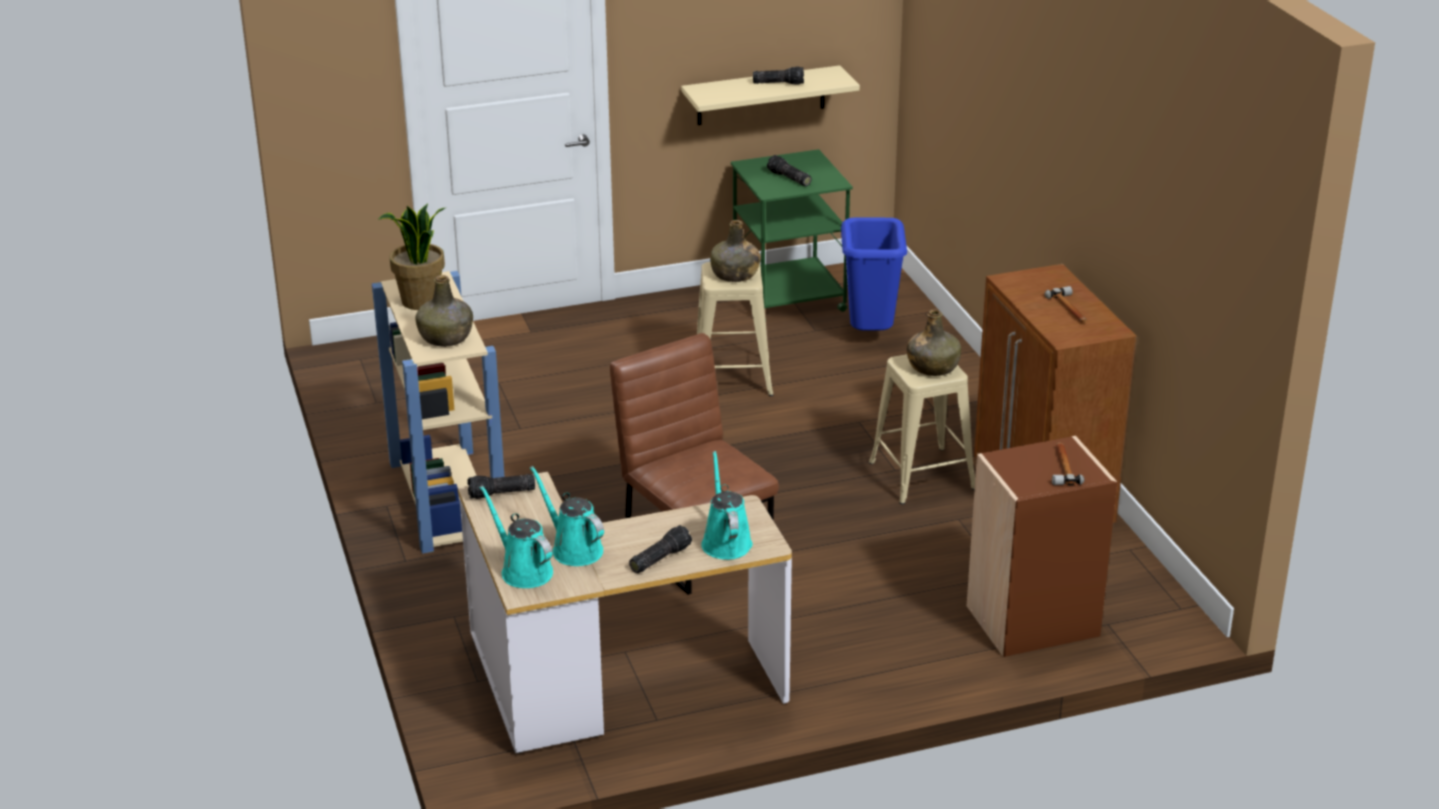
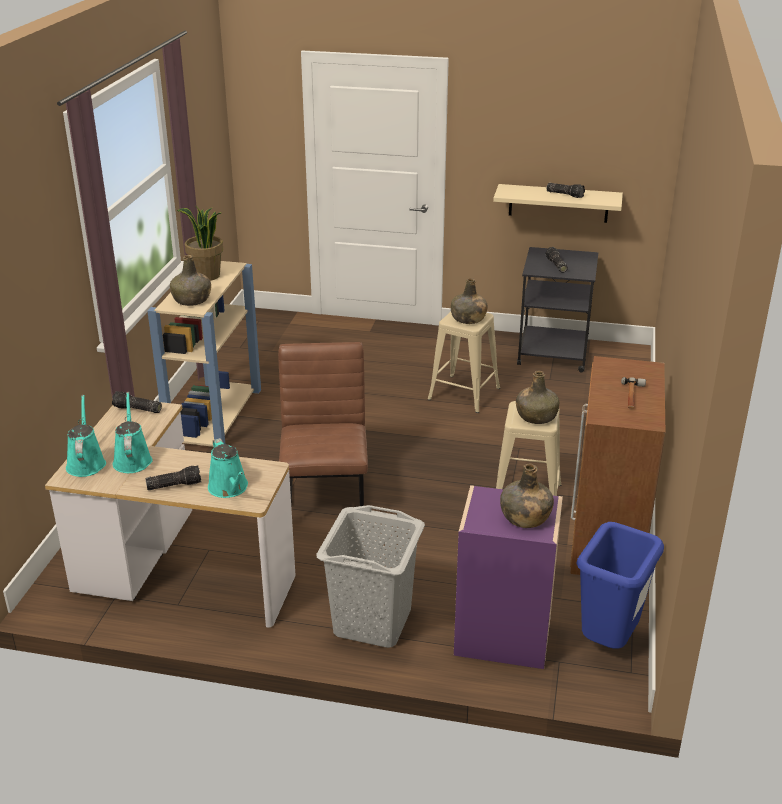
camera: 30 degrees right, 0 degrees up
(725, 541) = (229, 488): turquoise watering can -> turquoise watering can turned 135 degrees clockwise
(790, 297) = (554, 353): green cart -> black cart
(870, 336) = (583, 393): blue trash can -> blue trash can (608, 644)
(889, 657) = (371, 622): none -> grey laundry basket
(1031, 622) = (501, 636): brown bookcase -> purple bookcase
(1062, 467) = (525, 517): hammer -> green bottle

